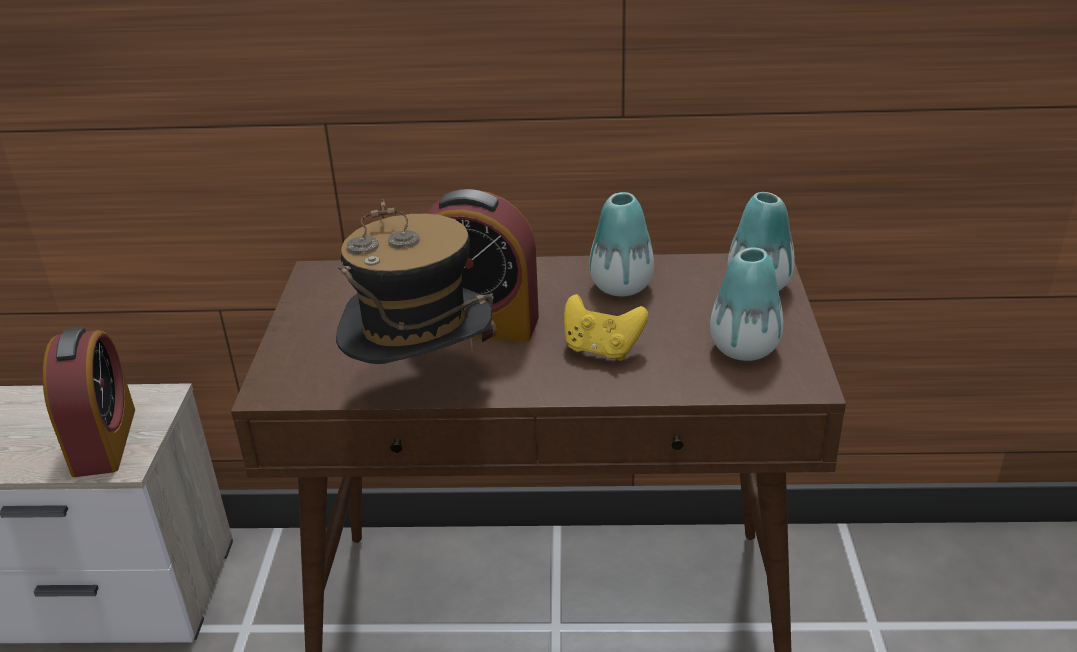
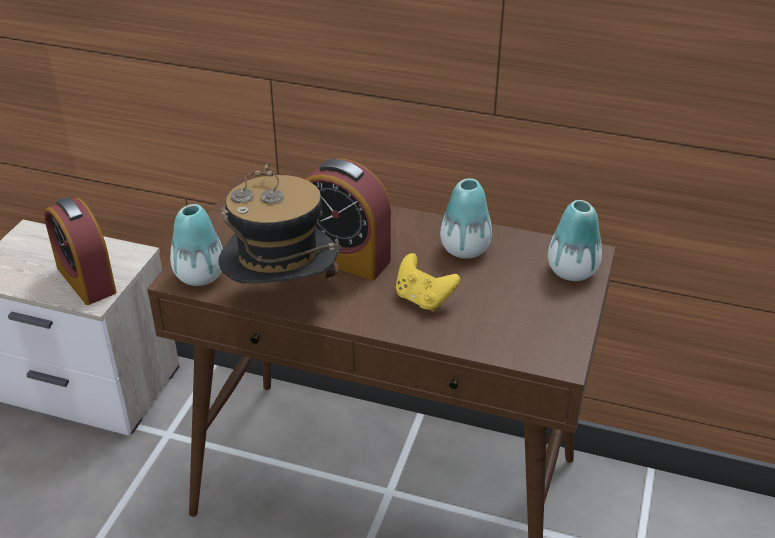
camera: 15 degrees right, 5 degrees up
(104, 441) = (86, 280): alarm clock -> alarm clock turned 135 degrees clockwise
(744, 349) = (530, 322): vase -> vase (200, 276)

